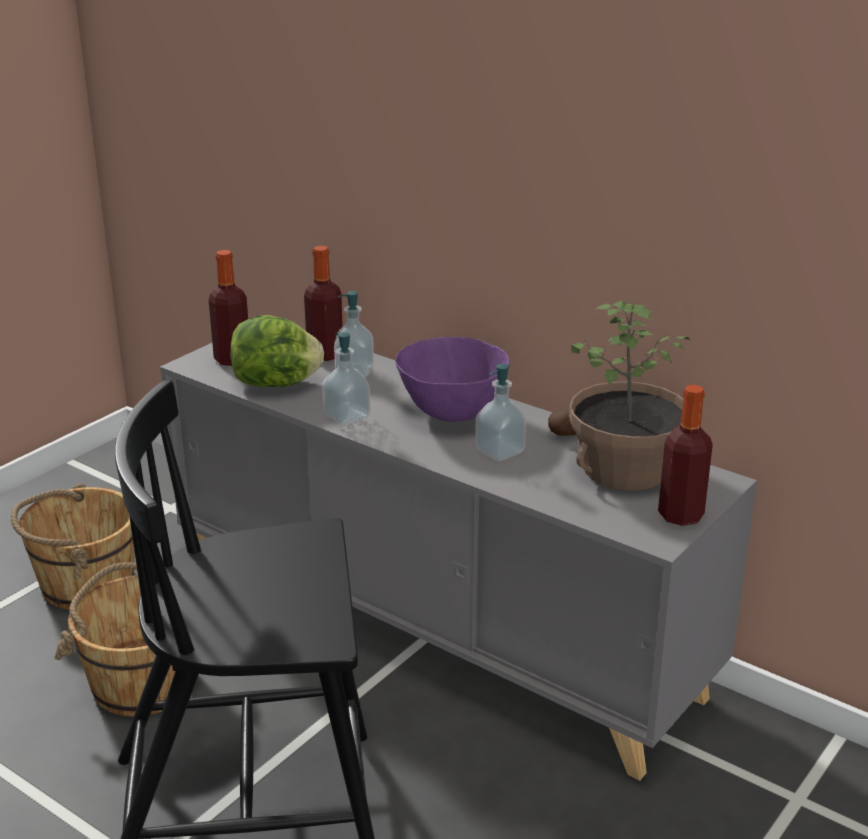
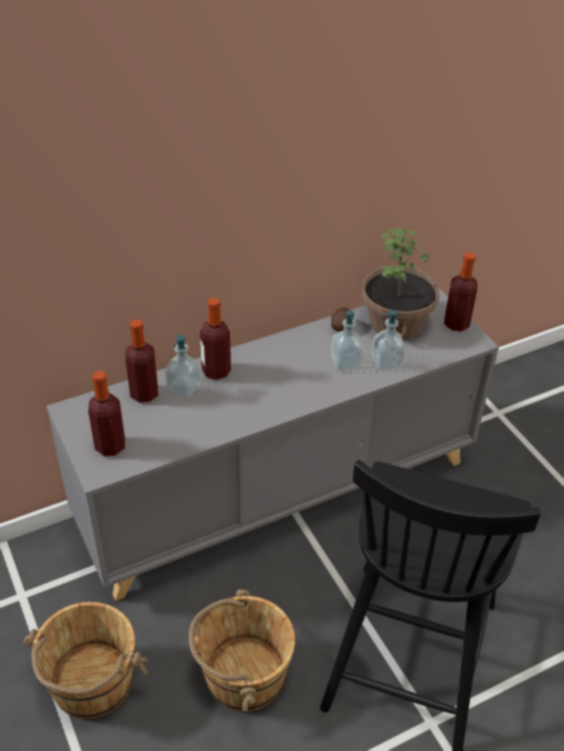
camera: 65 degrees left, 15 degrees up
(276, 384) = (173, 434): lettuce -> none
(347, 417) = (252, 414): soap dispenser -> soap dispenser (386, 362)
(399, 380) = (216, 371): none -> bottle
(453, 414) = (282, 364): purple bowl -> none

